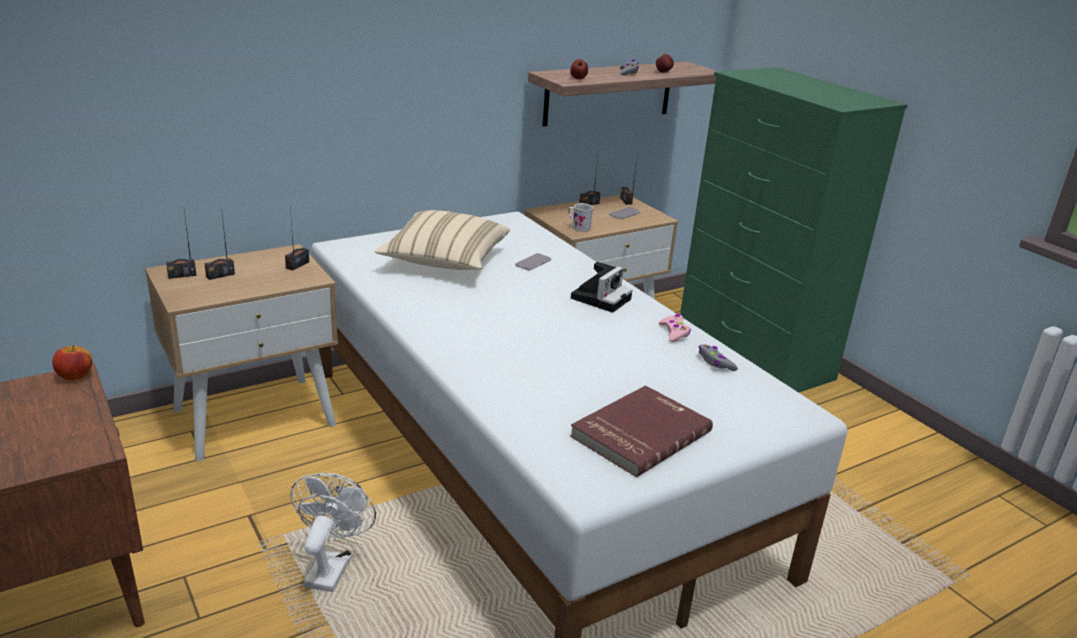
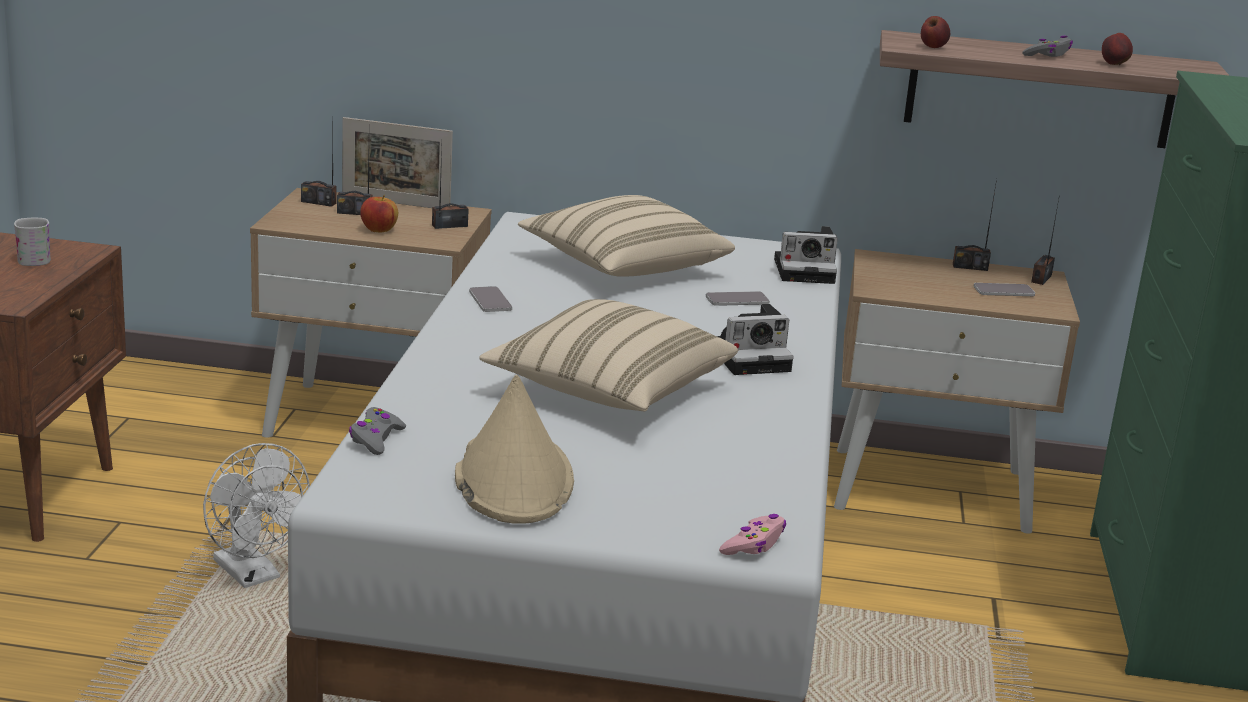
camera: 40 degrees right, 5 degrees down
(75, 376) = (88, 250): apple -> apple (379, 230)
(234, 259) = (395, 203): none -> picture frame
(331, 566) = (253, 575): white fan -> white fan turned 90 degrees clockwise
(417, 312) = (490, 300): none -> phone
(531, 231) = (807, 271): none -> camera
(578, 227) = (891, 286): white mug -> white mug (34, 259)
(579, 350) = (608, 391): none -> beige pillow
(639, 433) = (513, 479): red book -> beige hat
(674, 332) = (775, 419): pink game controller -> pink game controller (754, 544)
(715, 362) = (764, 463): grey game controller -> grey game controller (376, 439)

